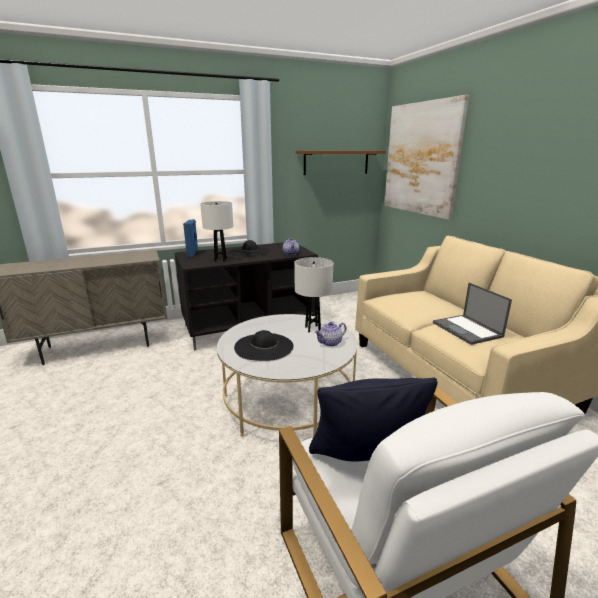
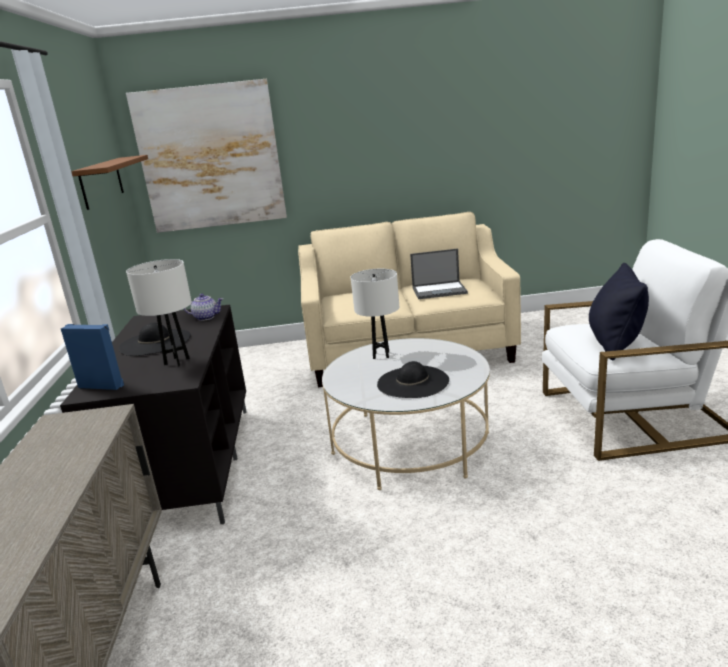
camera: 70 degrees left, 0 degrees up
(330, 343) = (422, 349): teapot -> none

